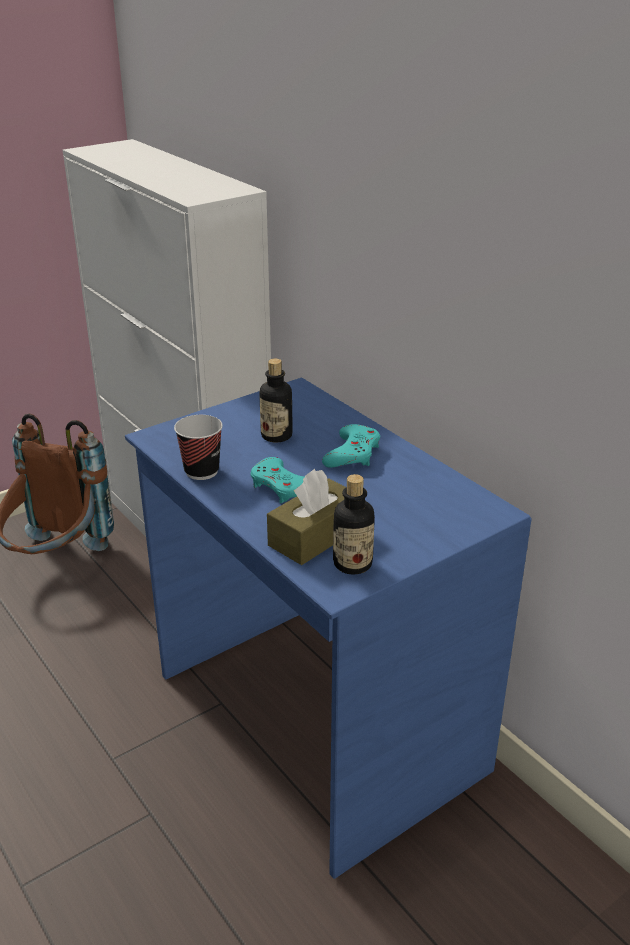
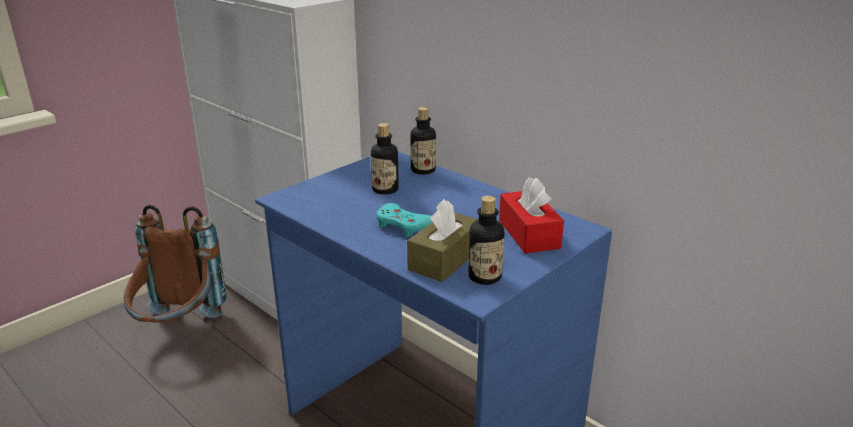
camera: 10 degrees left, 5 degrees down
(201, 471) = (331, 220): cup -> none
(330, 412) = (423, 170): none -> bottle
(352, 453) = (452, 197): turquoise game controller -> none
(425, 512) = (528, 234): none -> red tissue box

